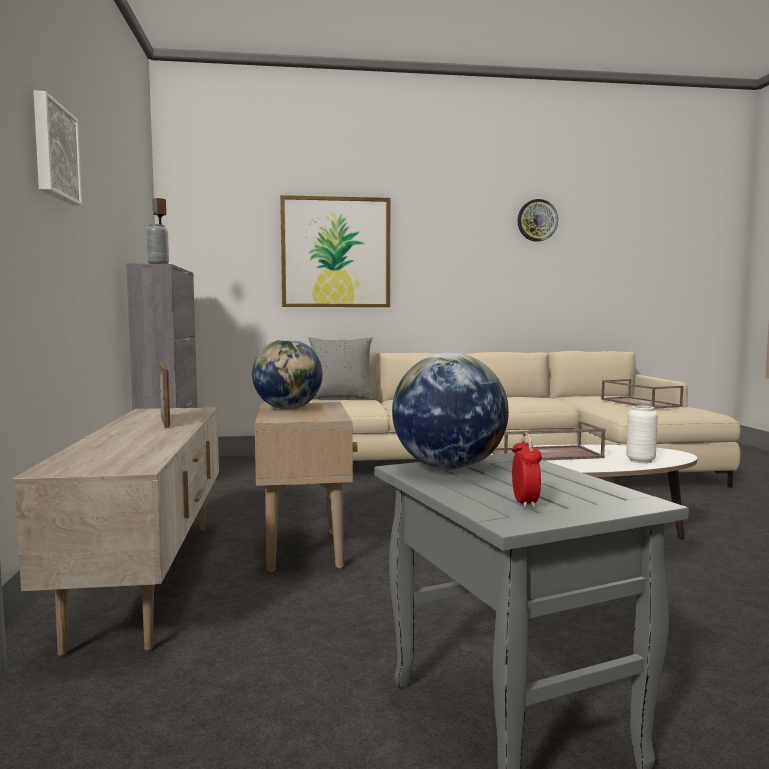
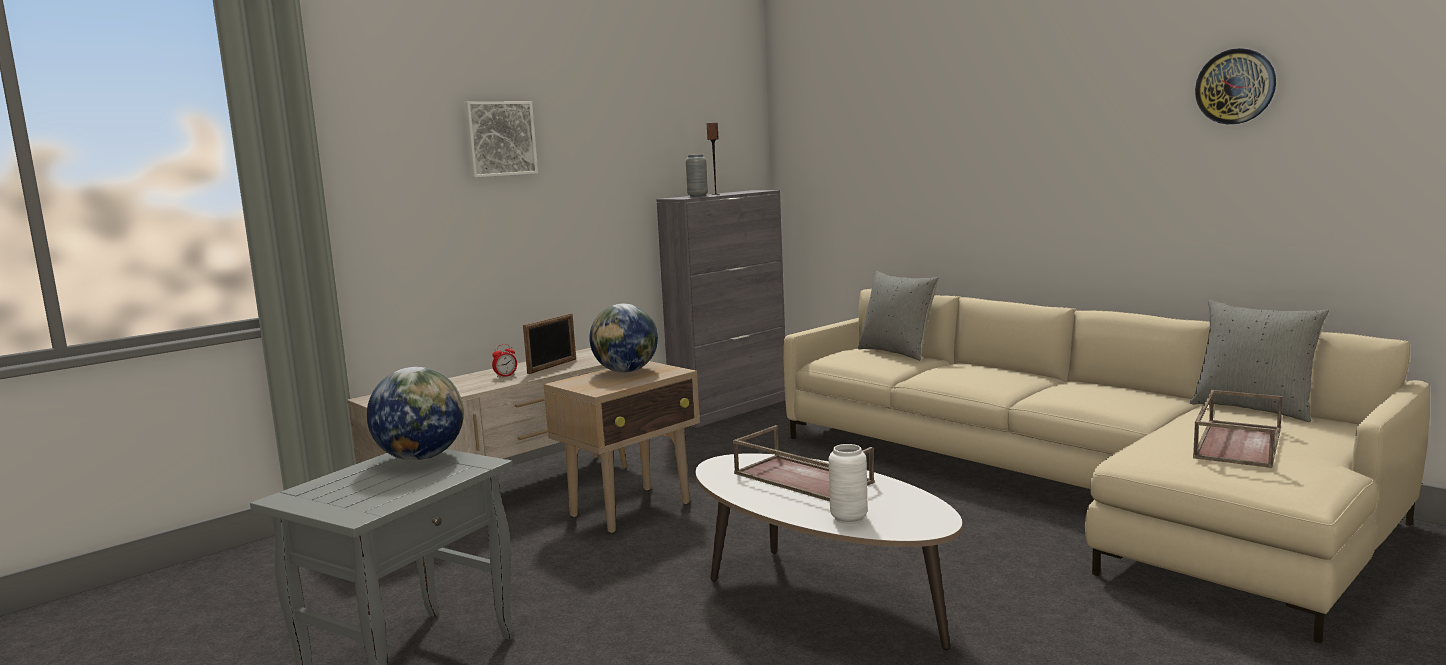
camera: 55 degrees right, 5 degrees up
(336, 252) = (934, 157): picture -> none
(525, 503) = (330, 492): alarm clock -> alarm clock (505, 376)
(581, 396) = (1253, 409): none -> grey pillow

